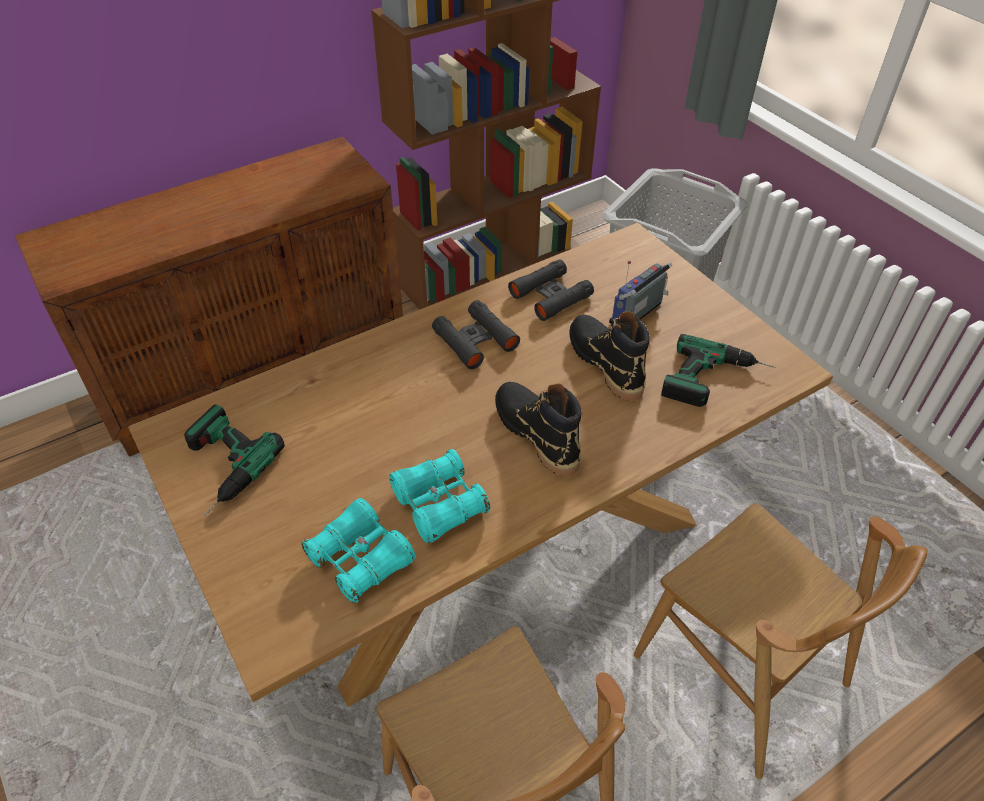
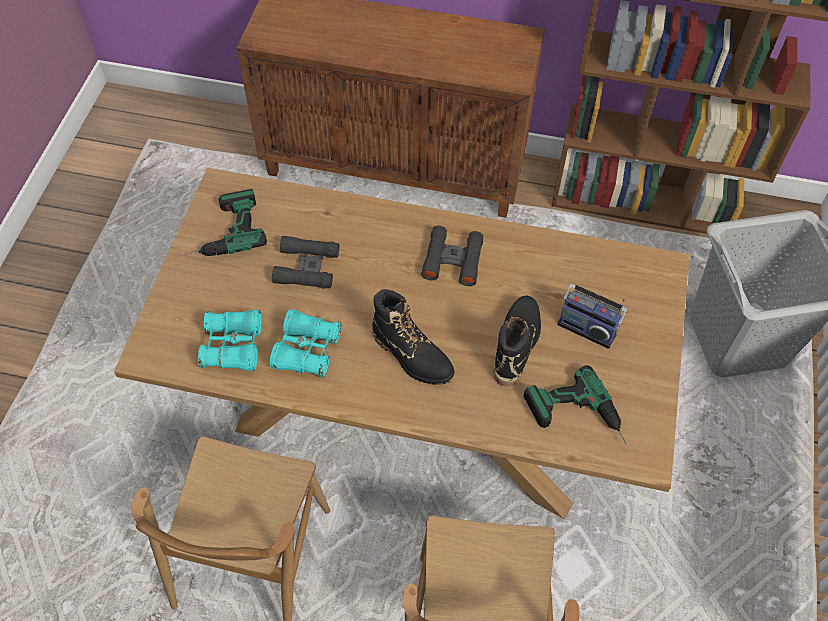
camera: 45 degrees right, 10 degrees up
(536, 434) = (412, 355): black boot -> black boot turned 120 degrees clockwise
(550, 296) = (543, 265): black binoculars -> black binoculars (307, 267)
(638, 314) = (587, 327): radio -> radio turned 150 degrees counterclockwise

